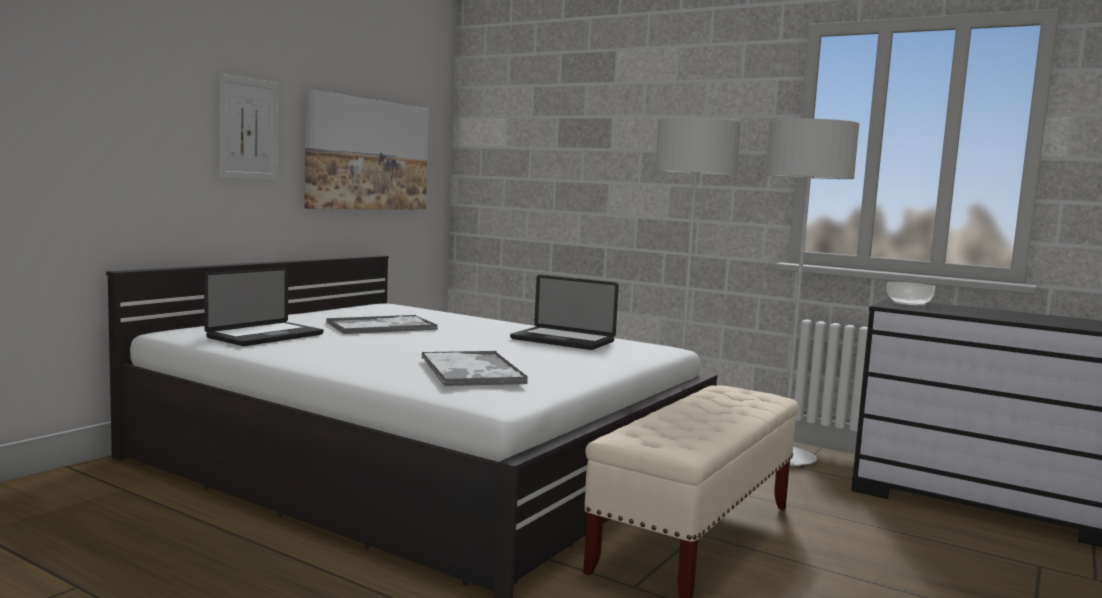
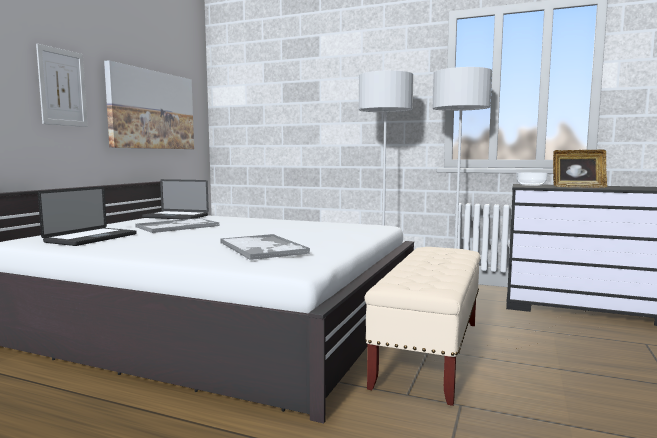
camera: 10 degrees left, 0 degrees up
(562, 340) = (310, 226): laptop -> laptop (175, 216)
(974, 313) = (578, 187): none -> picture frame

